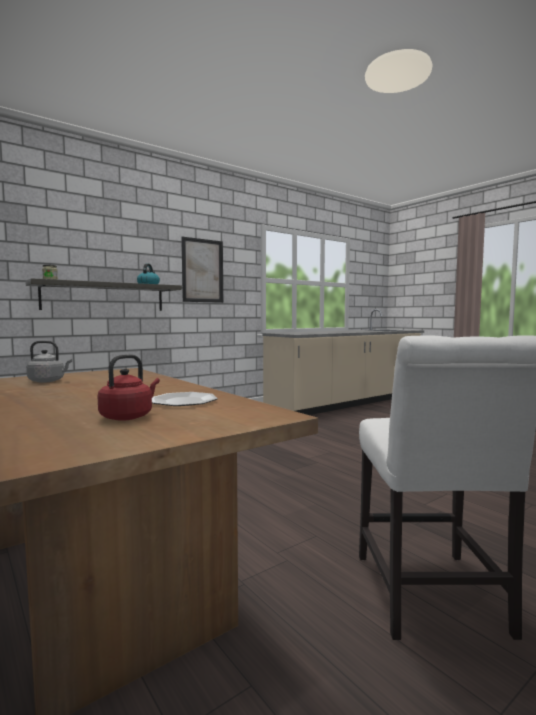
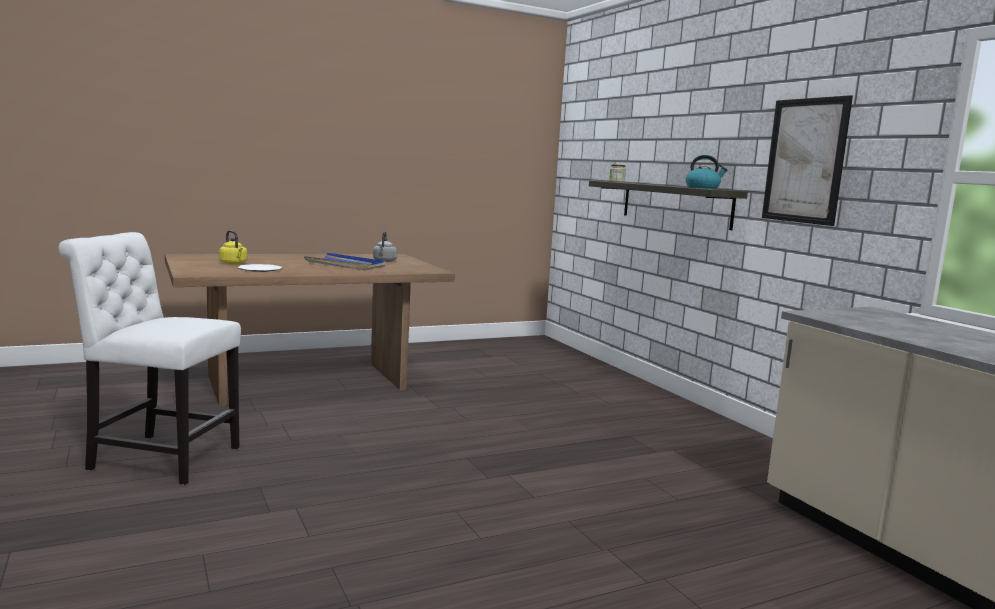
camera: 100 degrees right, 5 degrees up
(97, 386) = (345, 265): none -> blue tray
(128, 417) = (234, 263): red kettle -> yellow kettle

